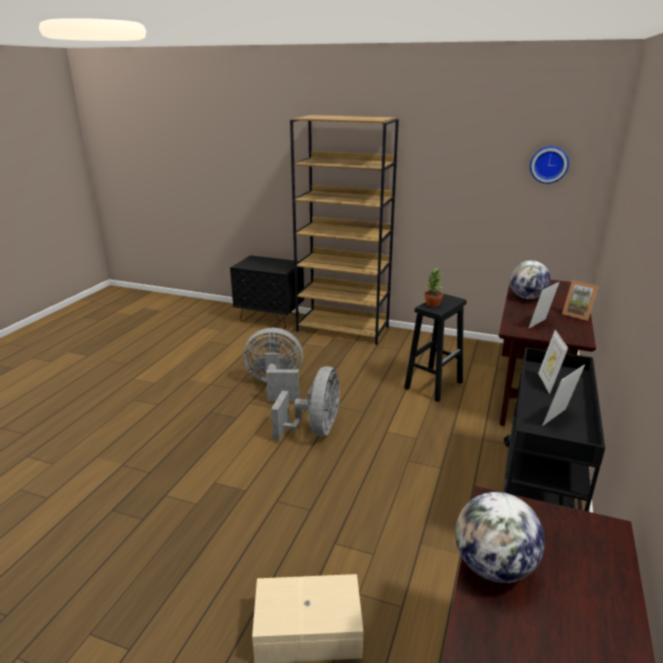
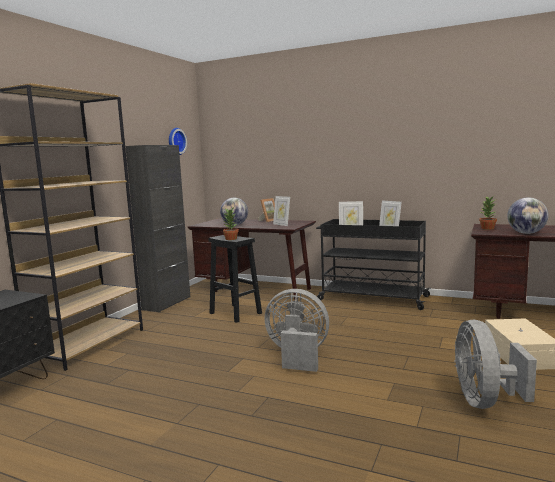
camera: 85 degrees left, 15 degrees down
(276, 386) = (205, 377): grey fan -> grey fan (485, 401)
(455, 343) = (166, 303): none -> black cabinet
(553, 524) = (487, 228): none -> potted plant

